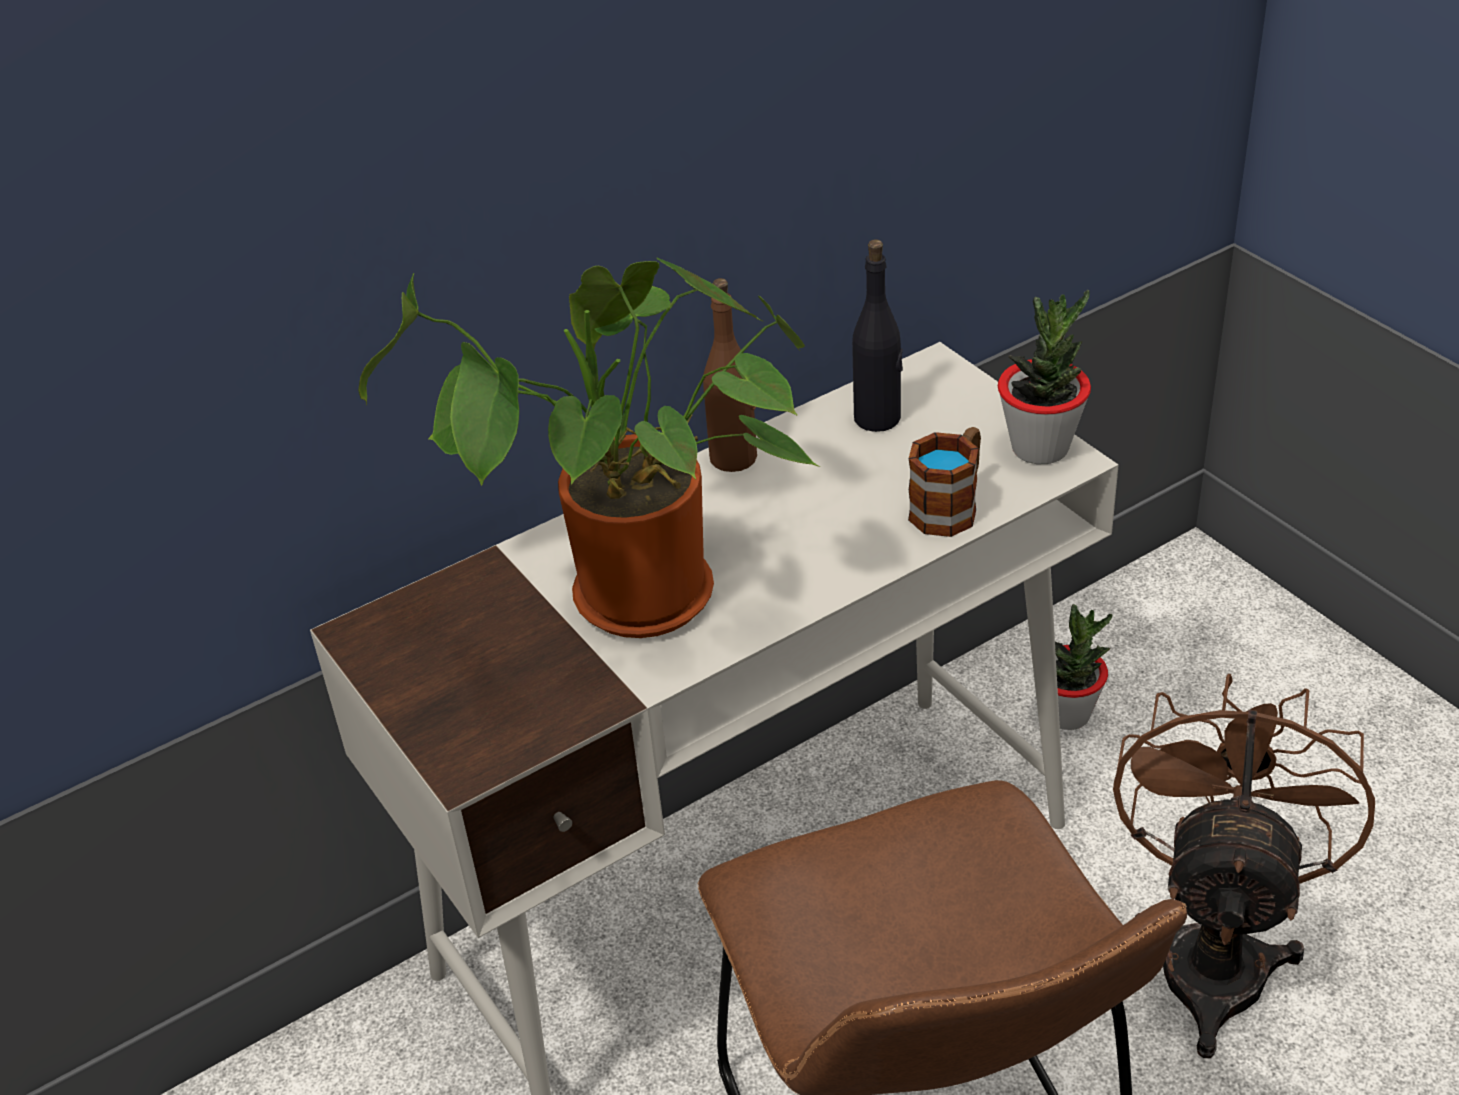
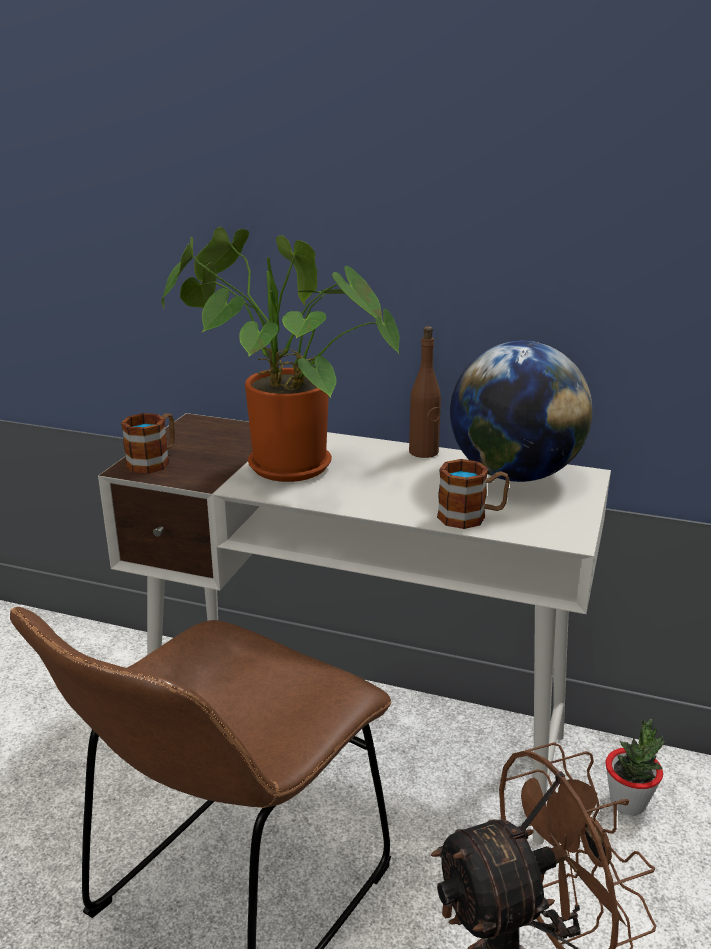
camera: 50 degrees right, 15 degrees down
(467, 730) = (154, 461): none -> mug
(878, 418) = (514, 475): black bottle -> globe
(1040, 447) = (567, 526): potted plant -> none

